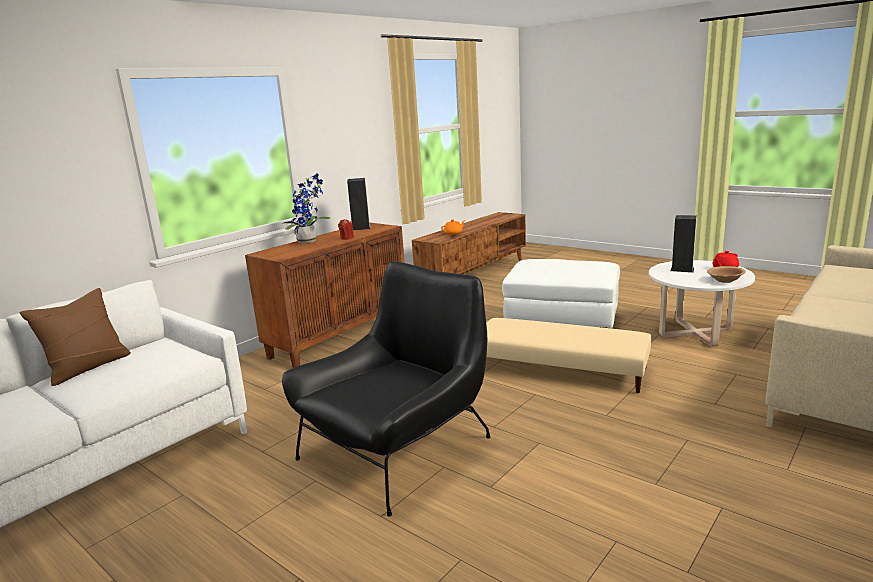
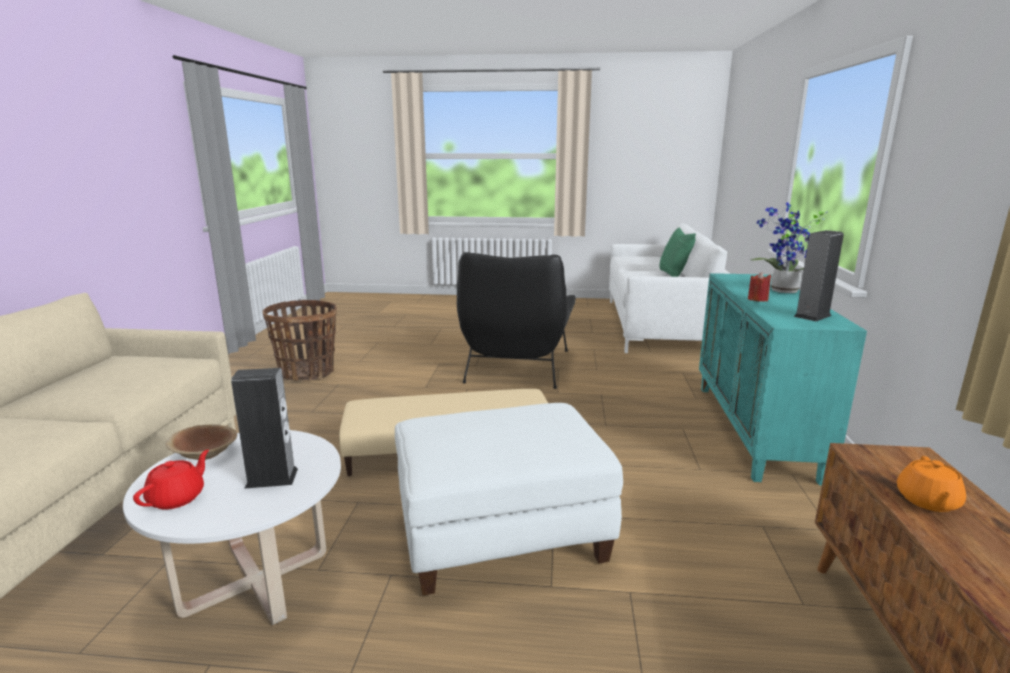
camera: 145 degrees right, 0 degrees up
(87, 367) = (673, 274): brown pillow -> green pillow
(340, 337) = (755, 430): brown cabinet -> turquoise cabinet
(712, 531) = (307, 373): none -> basket

